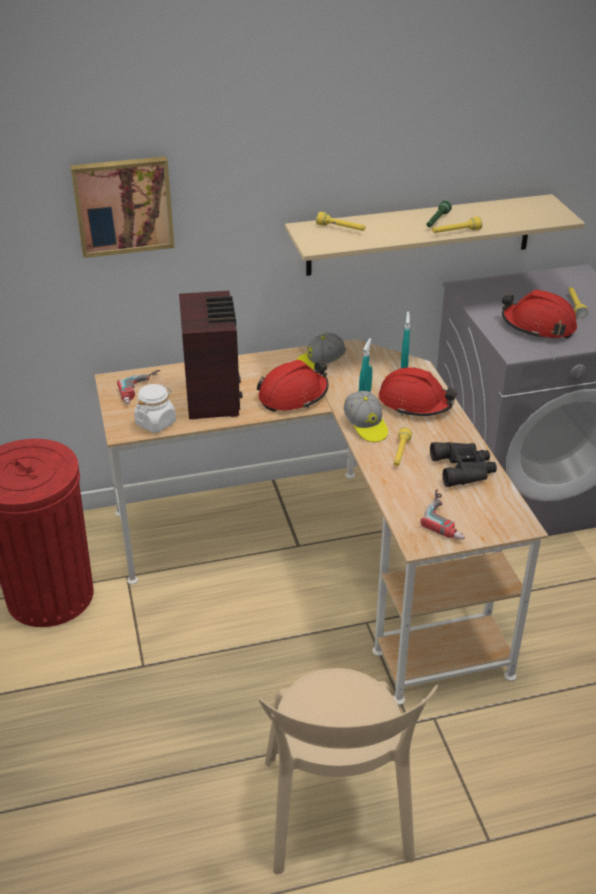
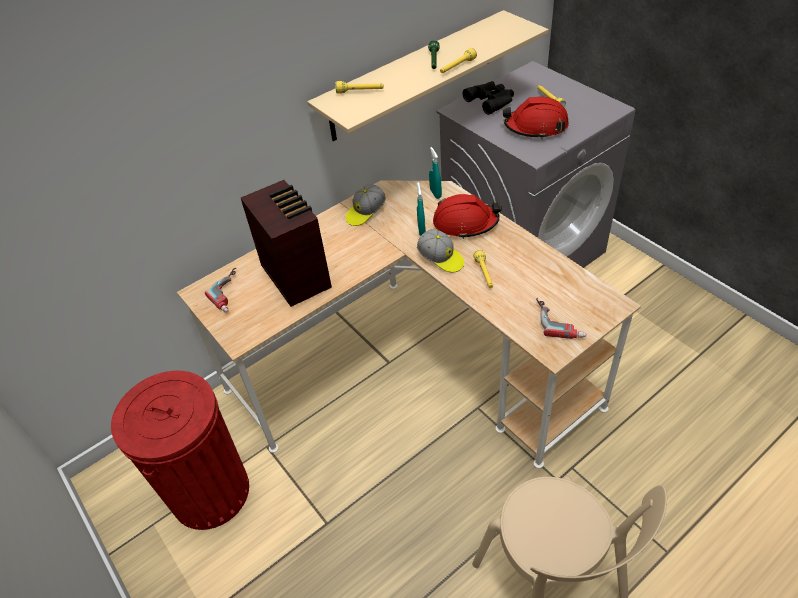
camera: 20 degrees left, 10 degrees up
(123, 205) = (160, 131): picture -> none
(156, 423) = (263, 321): white jar -> none
(293, 395) = (364, 251): red hard hat -> none
(464, 468) = (541, 269): black binoculars -> black binoculars (491, 100)

